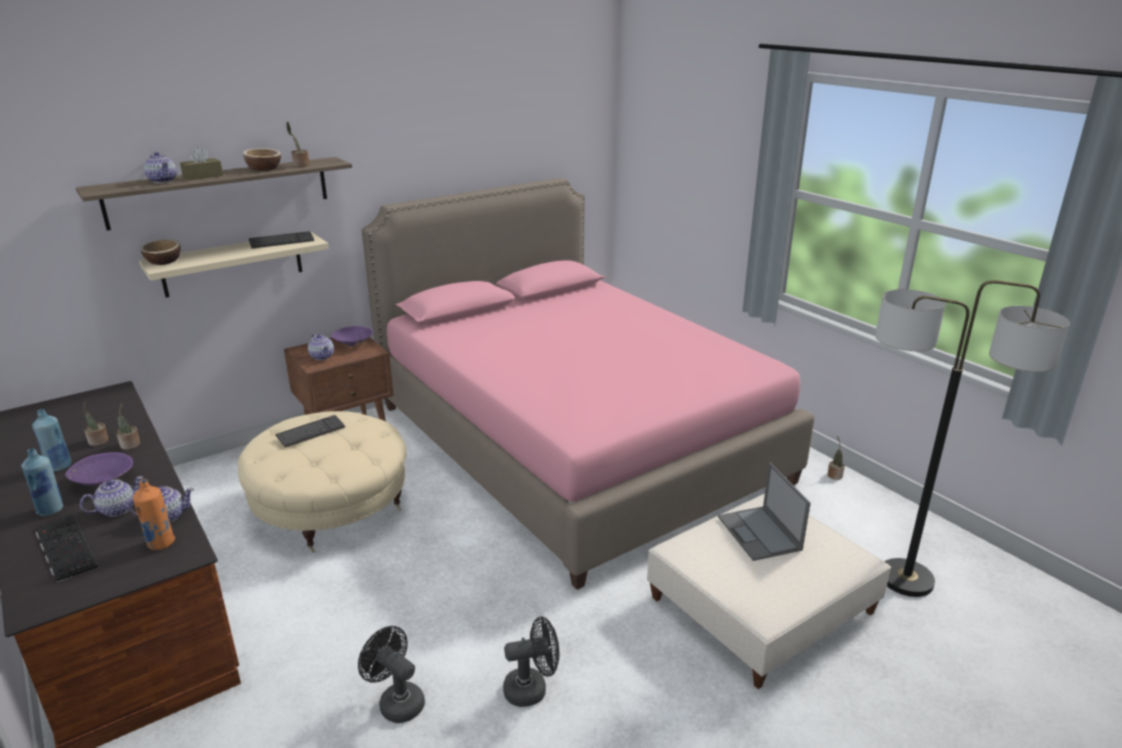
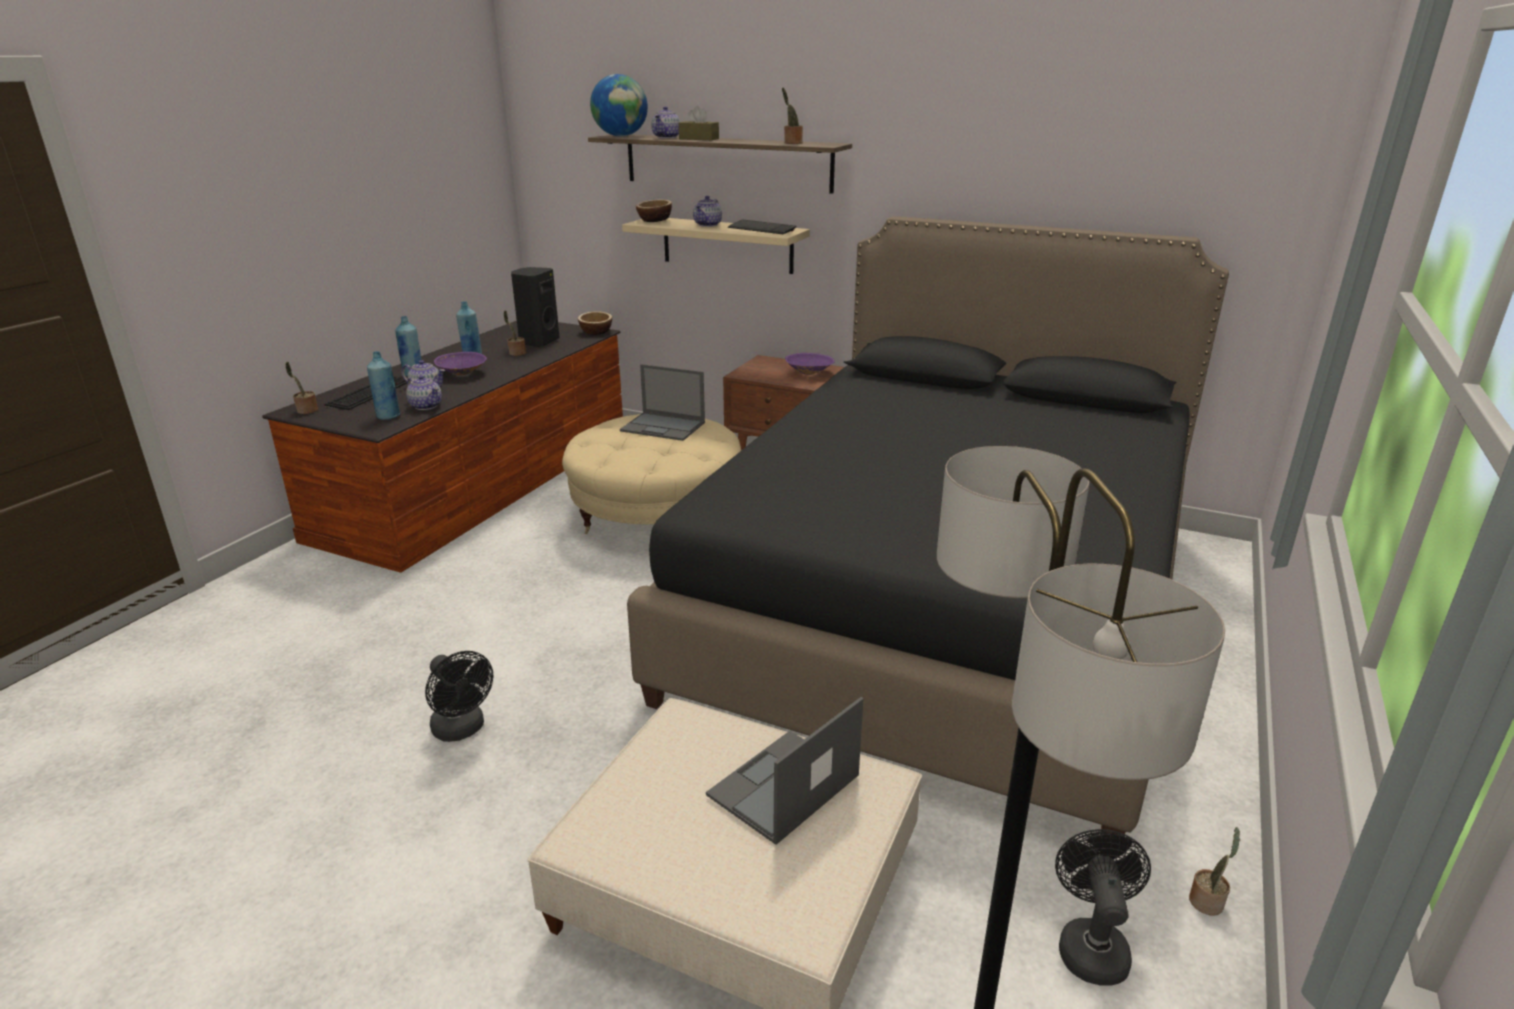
camera: 60 degrees right, 0 degrees up
(84, 424) = (538, 342): none -> black speaker
(110, 188) = (621, 136): none -> globe
(130, 445) = (520, 363): potted plant -> potted plant (306, 411)
(161, 543) = (388, 416): orange bottle -> blue bottle
(264, 168) = (758, 141): bowl -> bowl (596, 332)
(311, 432) = (664, 427): keyboard -> laptop
(322, 356) = (764, 371): teapot -> teapot (708, 225)
(396, 701) = (409, 654): black fan -> black fan (1091, 945)
(575, 442) = (944, 604): pink bed -> black bed

